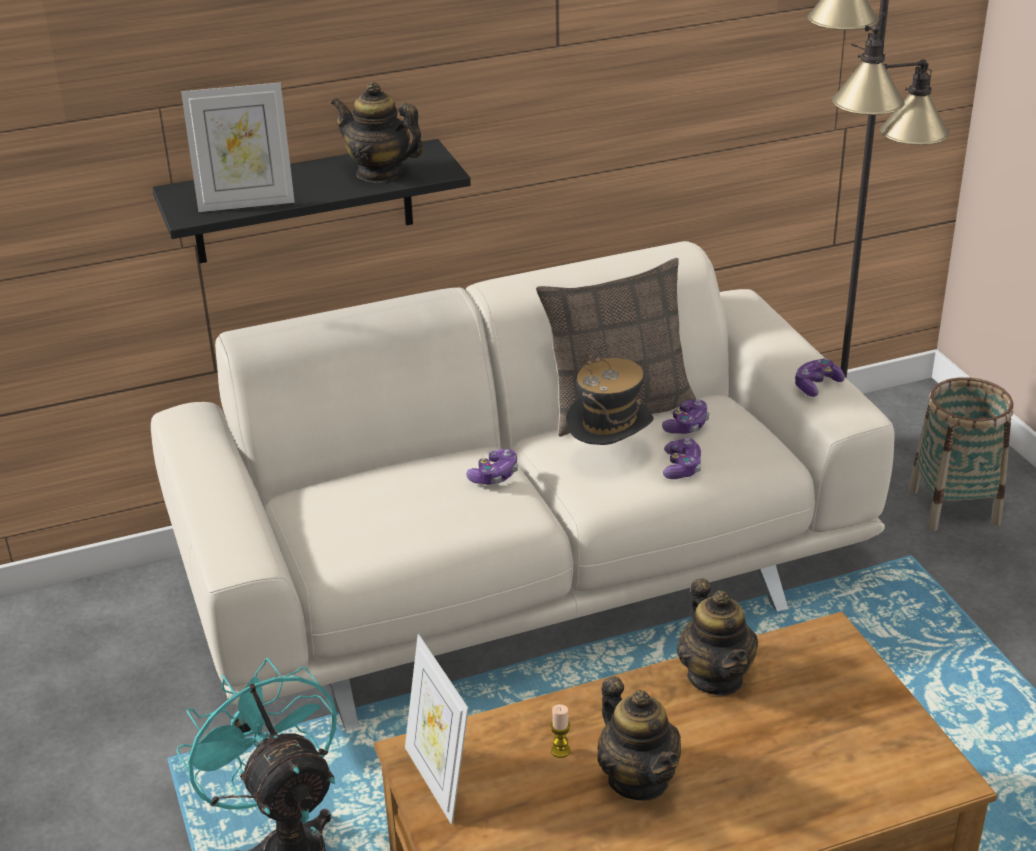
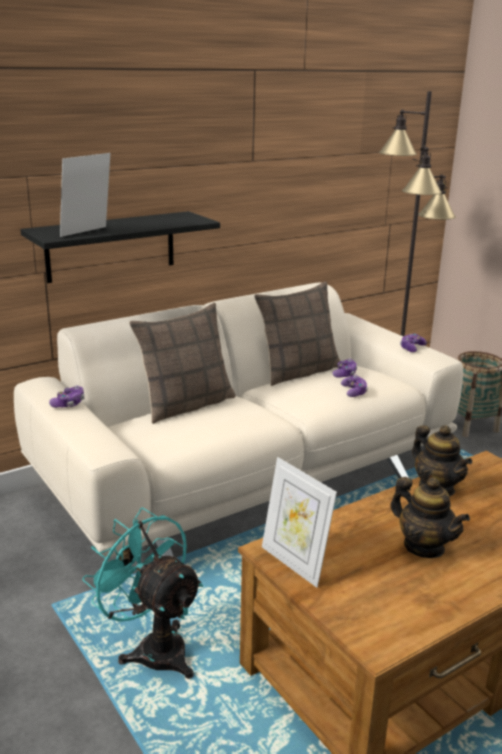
camera: 15 degrees left, 10 degrees down
(246, 203) = (87, 232): picture frame -> picture frame turned 150 degrees clockwise
(380, 173) = (164, 221): teapot -> none
(405, 466) = (186, 404): none -> pillow
(494, 476) = (245, 404): game controller -> game controller (69, 403)
(560, 750) = (365, 537): candle -> none
(609, 457) = (308, 391): hat -> none

